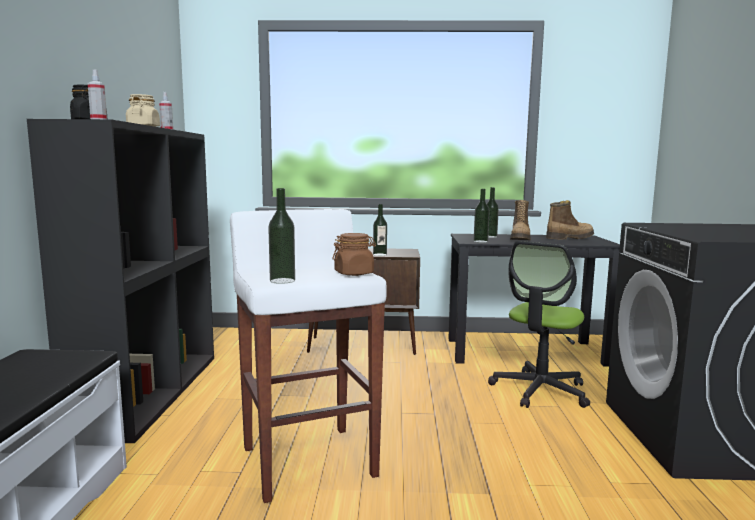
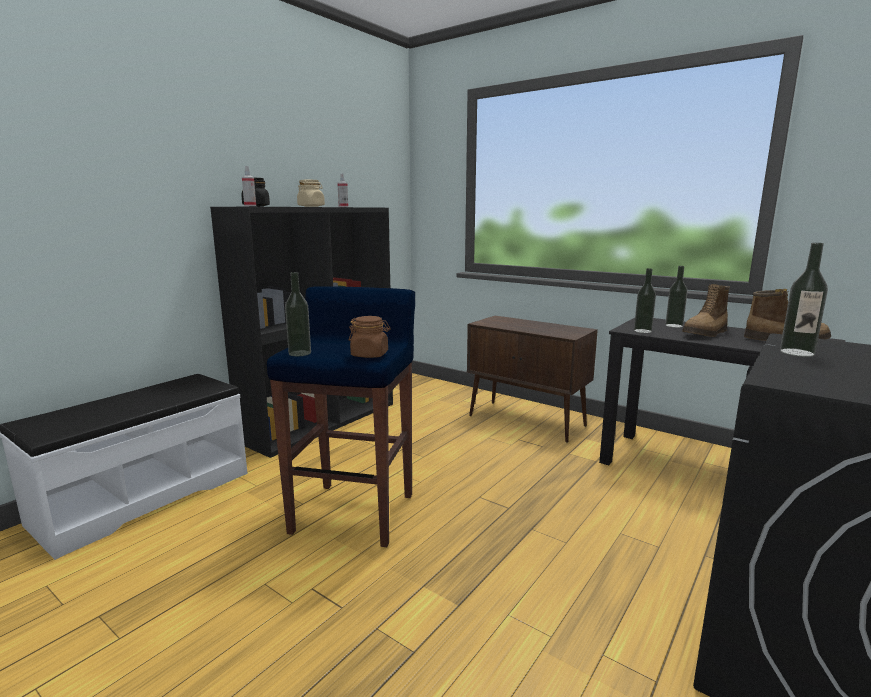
camera: 35 degrees right, 5 degrees up
(308, 461) = (354, 512): white stool -> blue stool
(380, 254) = (539, 331): bottle -> bottle (797, 352)
(540, 390) = (659, 521): office chair -> none

